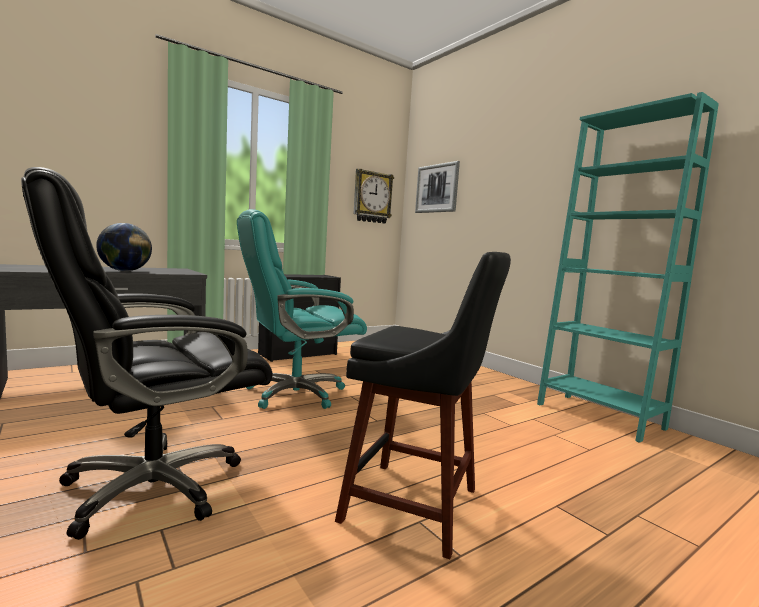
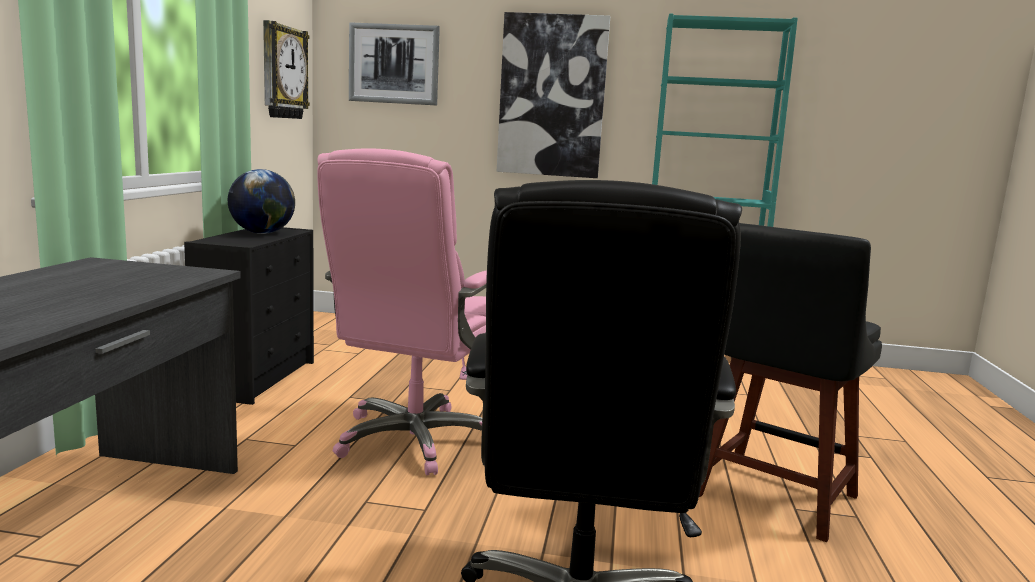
camera: 45 degrees left, 5 degrees up
(124, 271) = (99, 293): globe -> globe (262, 233)
(298, 393) = (416, 437): turquoise office chair -> pink office chair
(418, 507) = (771, 498): black chair -> black chair turned 150 degrees clockwise
(519, 198) = (552, 96): none -> picture

